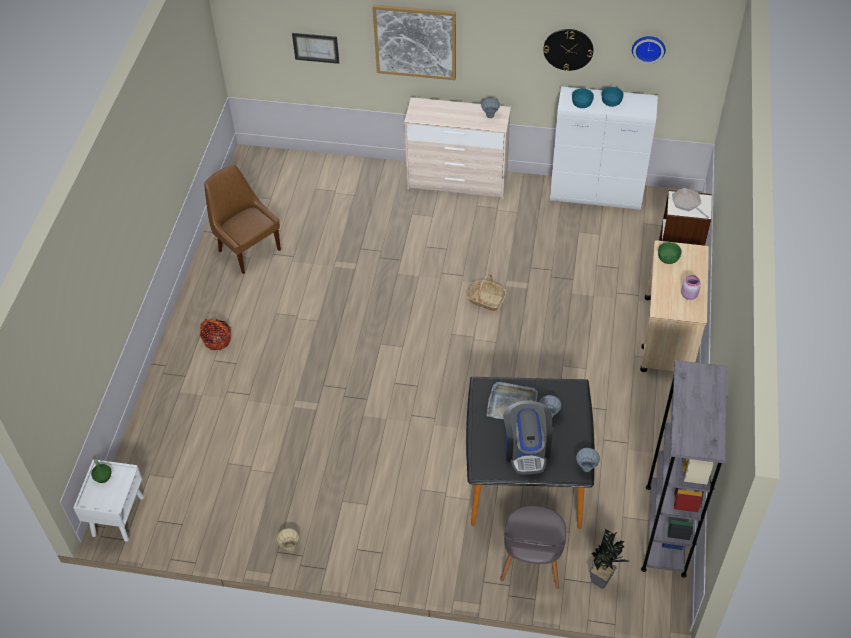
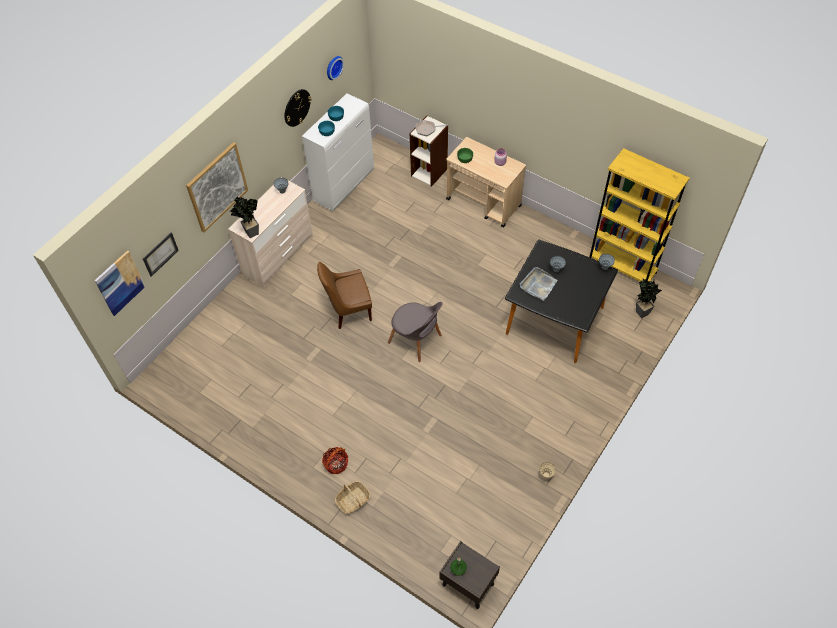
camera: 65 degrees left, 5 degrees up
(118, 515) = (467, 584): white nightstand -> brown nightstand
(248, 249) = (255, 413): brown chair -> brown chair (348, 310)
(257, 32) = (119, 283): none -> picture
(415, 115) = (249, 233): none -> potted plant
(485, 300) = (398, 283): basket -> basket (353, 500)
(526, 449) = (577, 291): coffee machine -> none
(532, 561) = (615, 342): grey chair -> grey chair (416, 340)
(665, 530) = (622, 267): grey bookcase -> yellow bookcase

